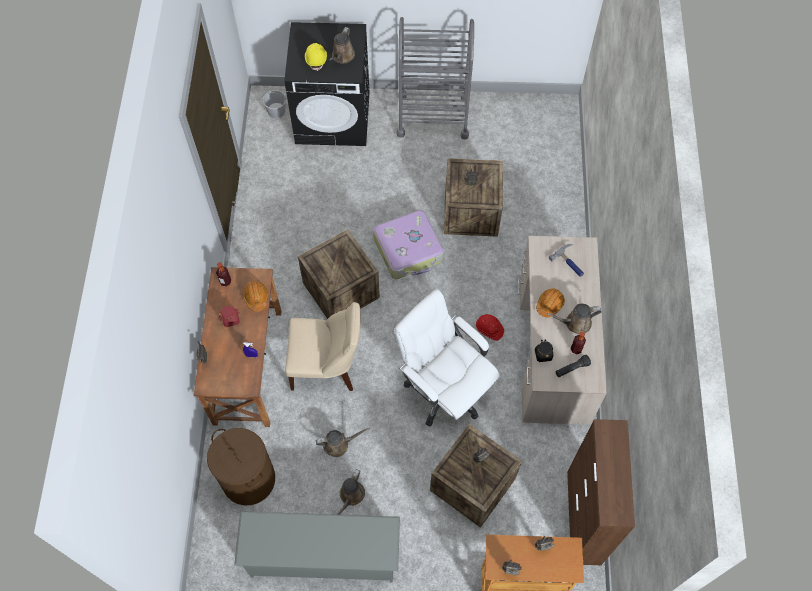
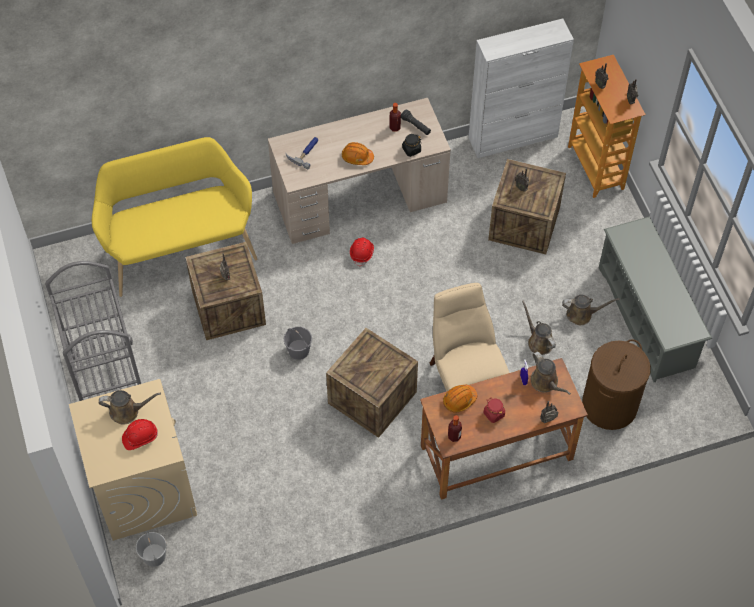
camera: 110 degrees left, 5 degrees down
(316, 59) = (140, 437): yellow hard hat -> red hard hat
(333, 117) = (144, 487): black washing machine -> beige washing machine
(409, 250) = (298, 350): suitcase -> grey bucket
(444, 390) = (442, 272): white office chair -> none
(544, 192) = (179, 248): none -> yellow bench
(575, 323) = (368, 134): brown watering can -> brown watering can (546, 382)
(583, 518) = (513, 137): brown cabinet -> white cabinet

